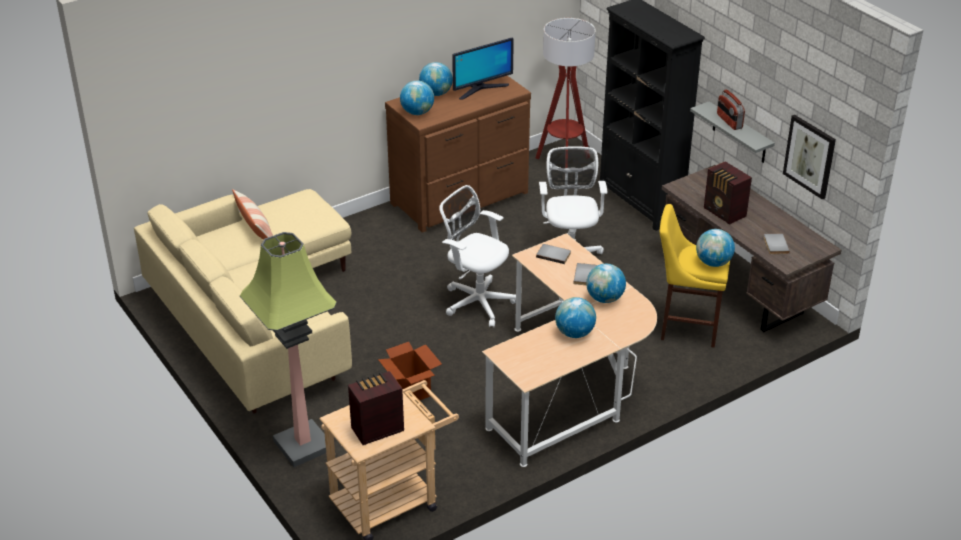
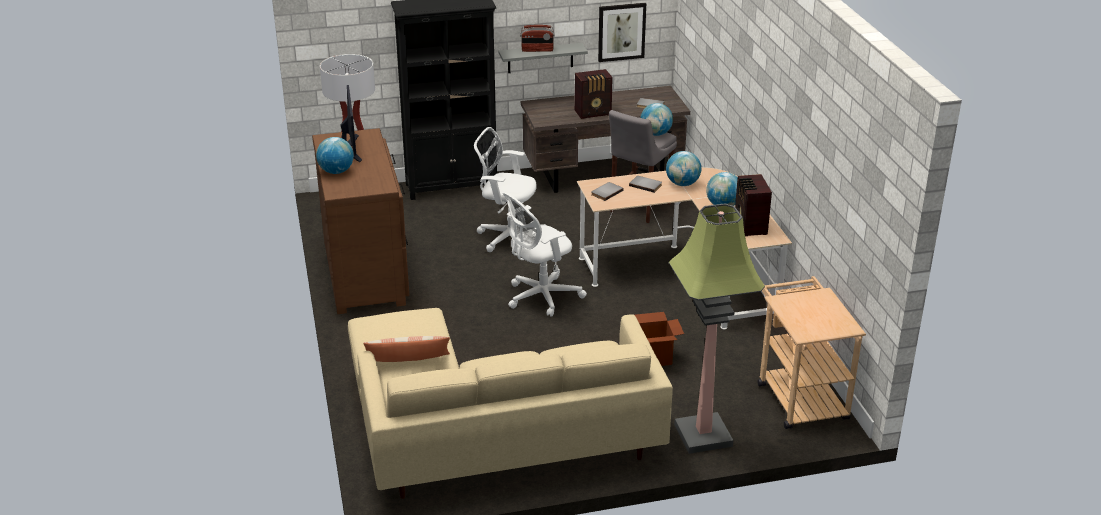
camera: 70 degrees left, 5 degrees down
(376, 429) = (825, 316): radio -> radio (750, 226)
(417, 112) = (364, 187): globe -> none
(686, 327) = (638, 208): yellow stool -> grey stool

